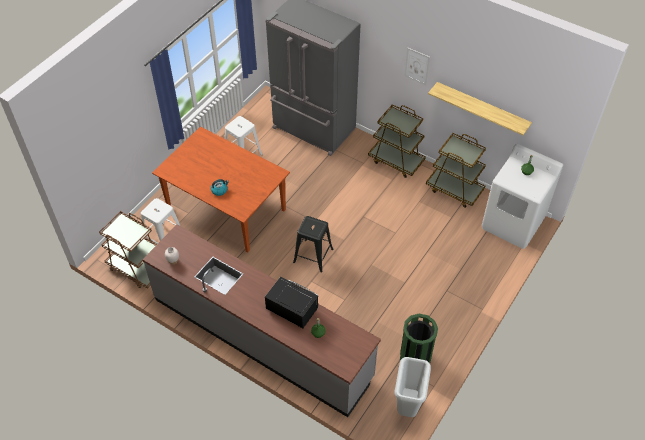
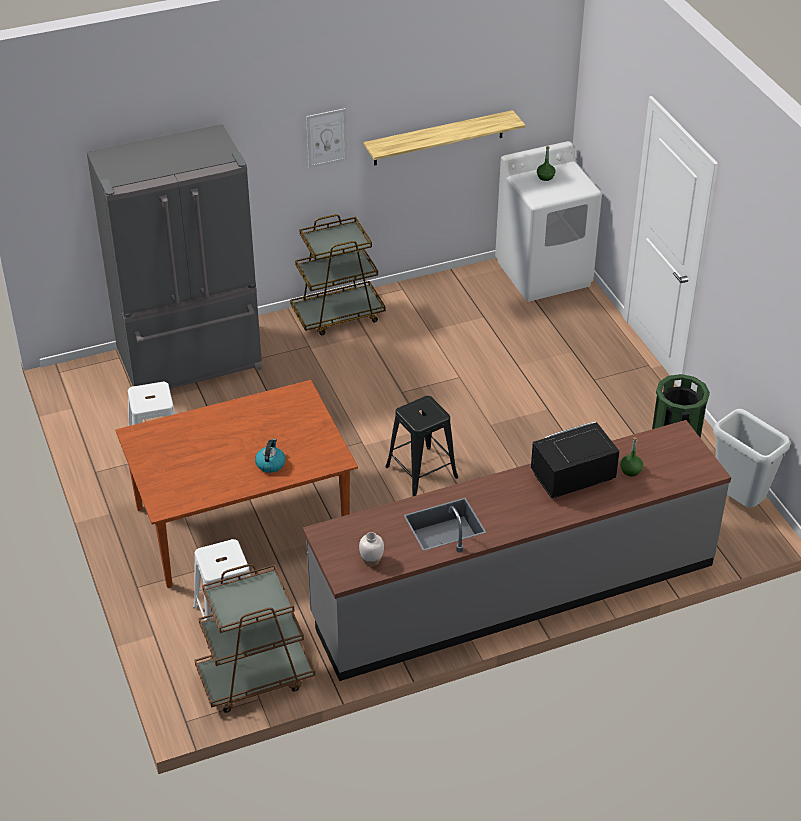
camera: 55 degrees left, 10 degrees down
(454, 189) = (442, 291): brown cart -> none

